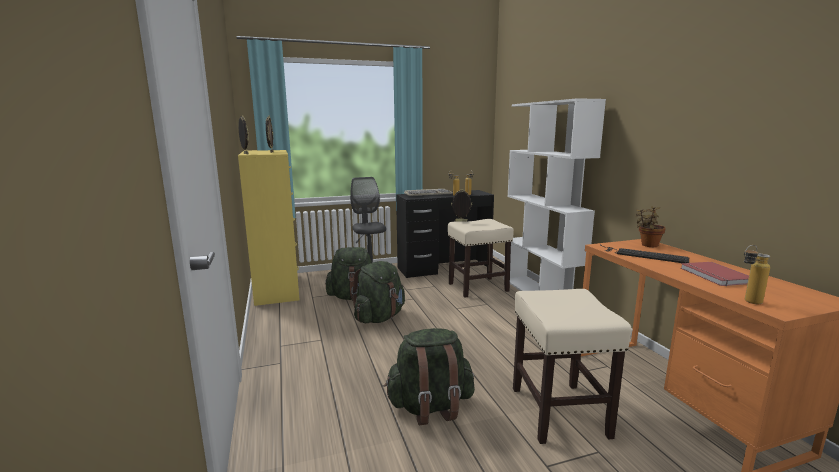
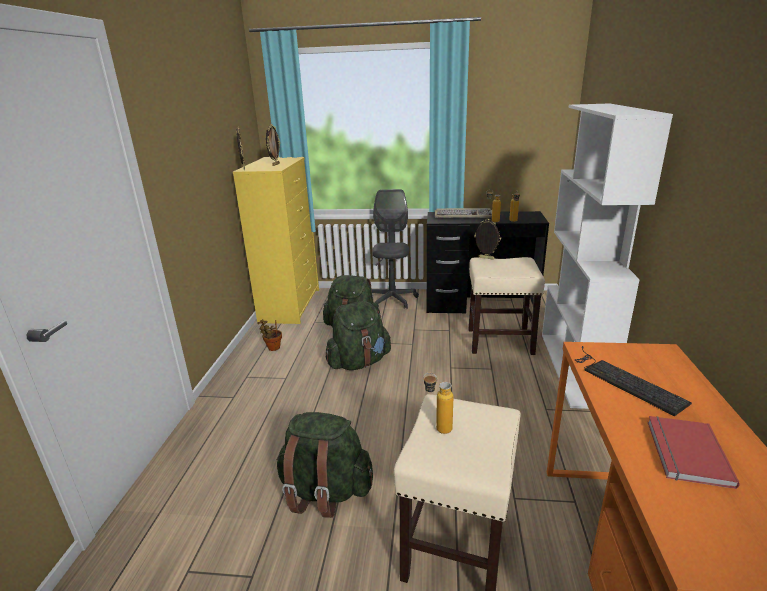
camera: 25 degrees right, 10 degrees up
(648, 245) = (659, 361): potted plant -> potted plant (272, 347)
(747, 302) = (665, 526): bottle -> bottle (437, 428)

